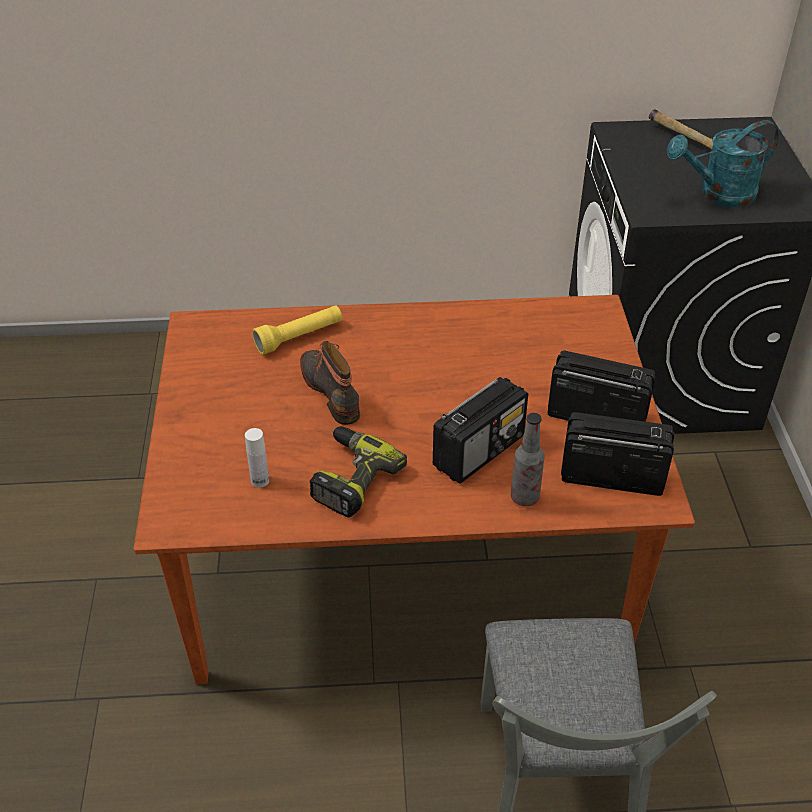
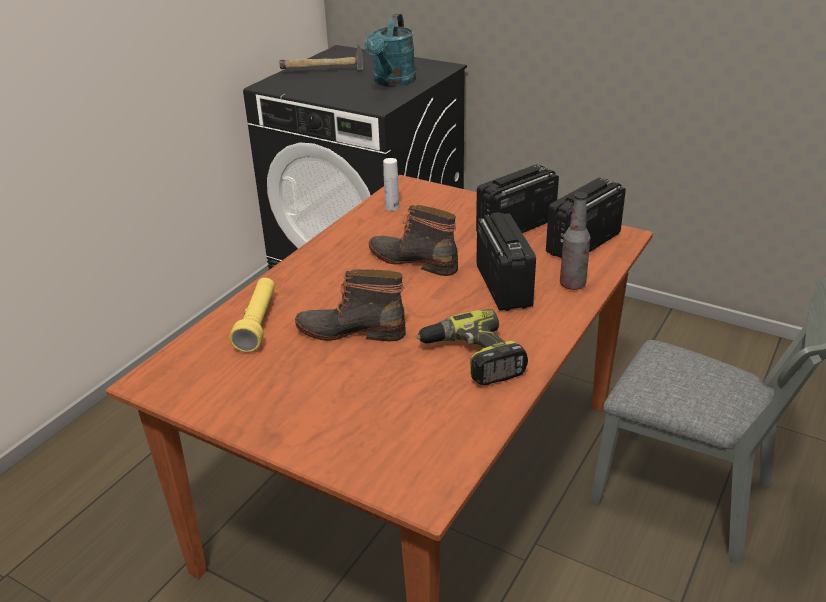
camera: 55 degrees left, 10 degrees down
(260, 481) = (424, 411): white bottle -> white bottle (392, 207)
(469, 376) = (414, 260): none -> boot

